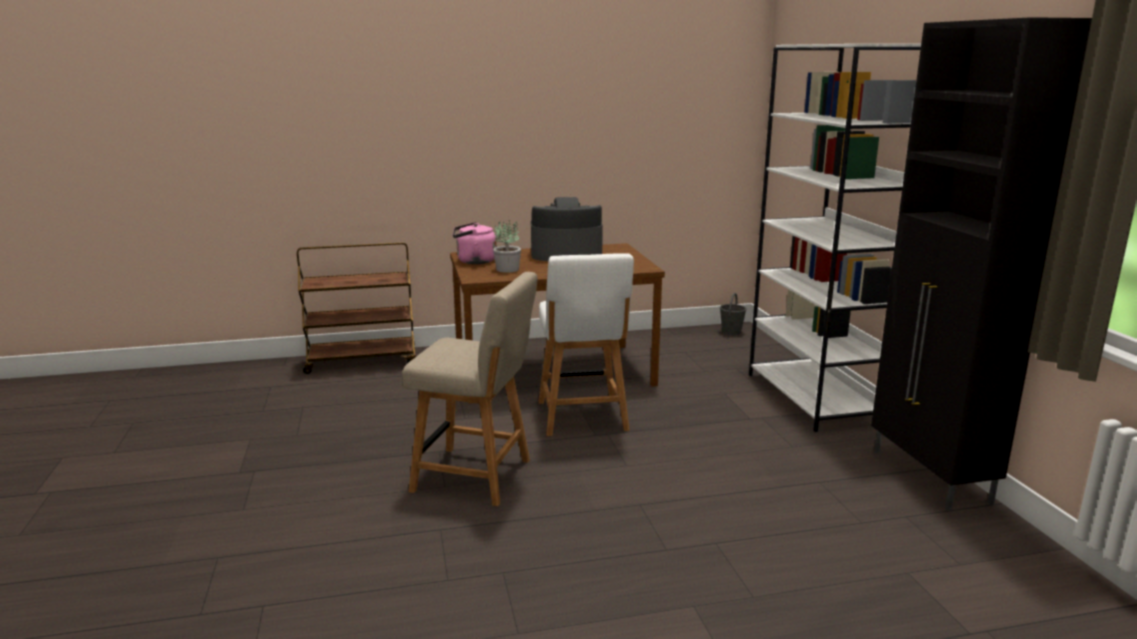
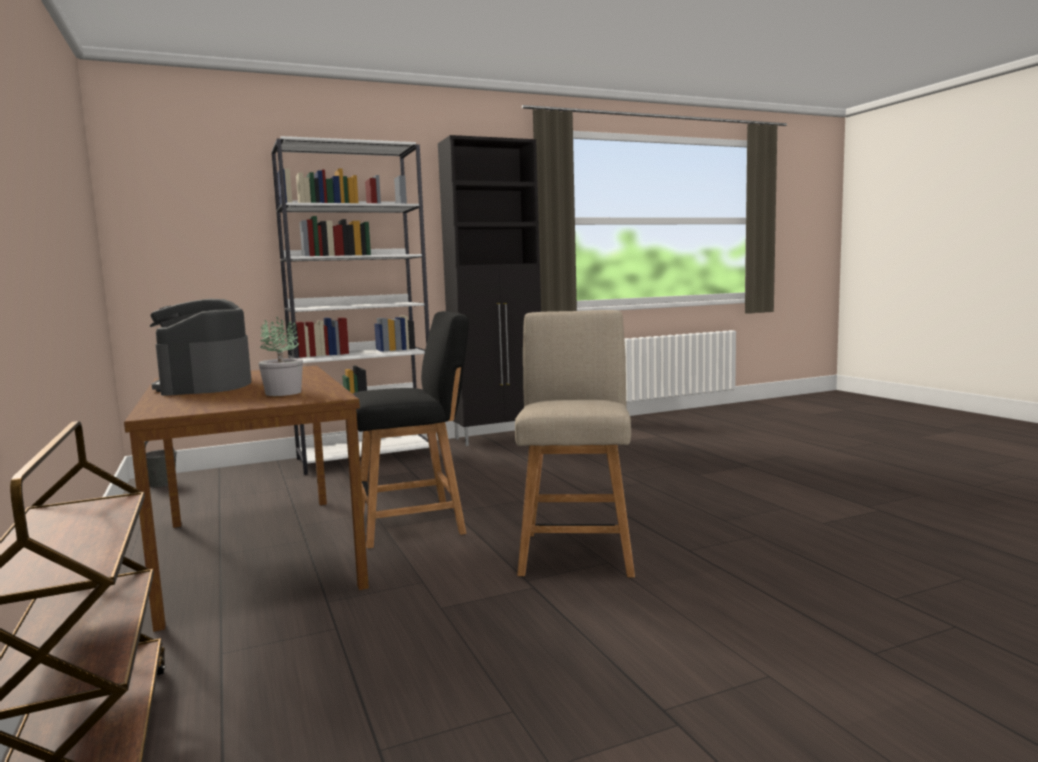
camera: 100 degrees left, 10 degrees down
(474, 261) = (218, 406): pink kettle -> none
(583, 418) = (416, 524): white chair -> black chair

